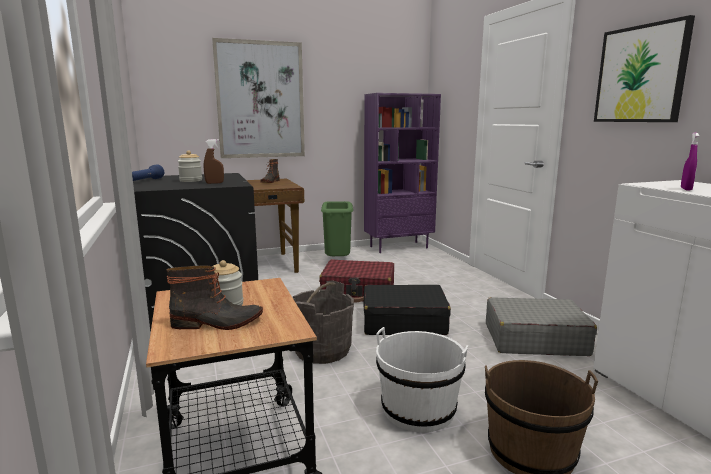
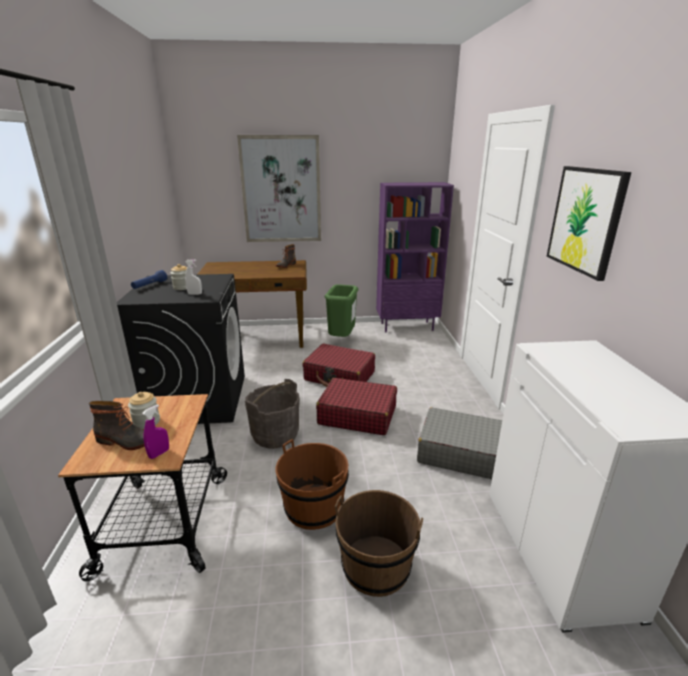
camera: 15 degrees right, 10 degrees up
(214, 183) = (195, 294): brown spray bottle -> white spray bottle
(403, 322) = (357, 415): black suitcase -> red suitcase
(418, 410) = (313, 507): white bucket -> brown bucket
(686, 189) = (564, 365): purple spray bottle -> purple spray bottle (159, 453)

